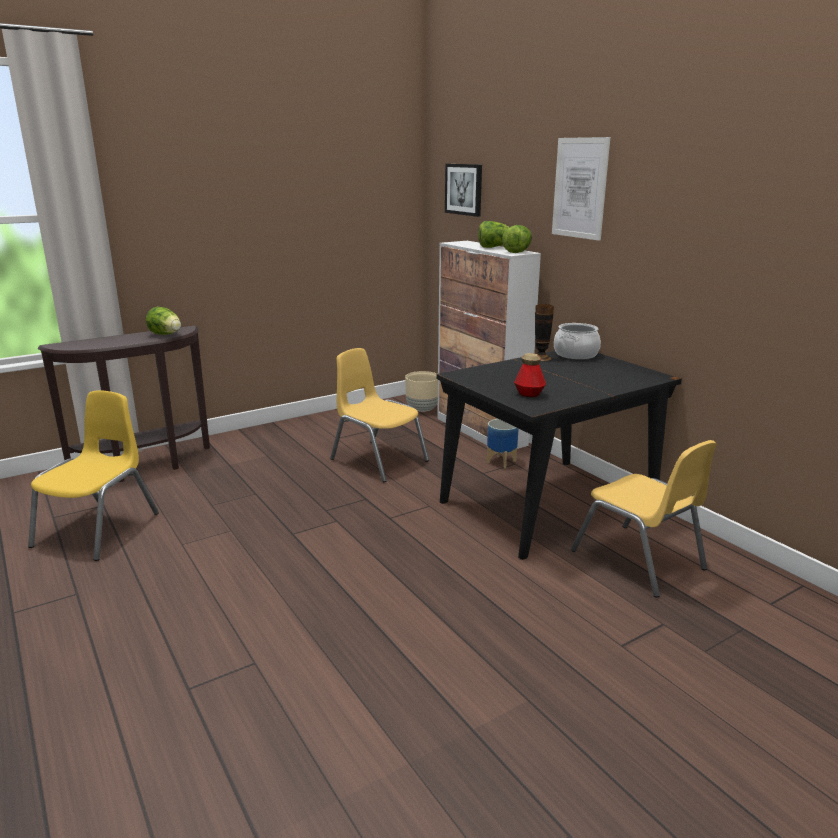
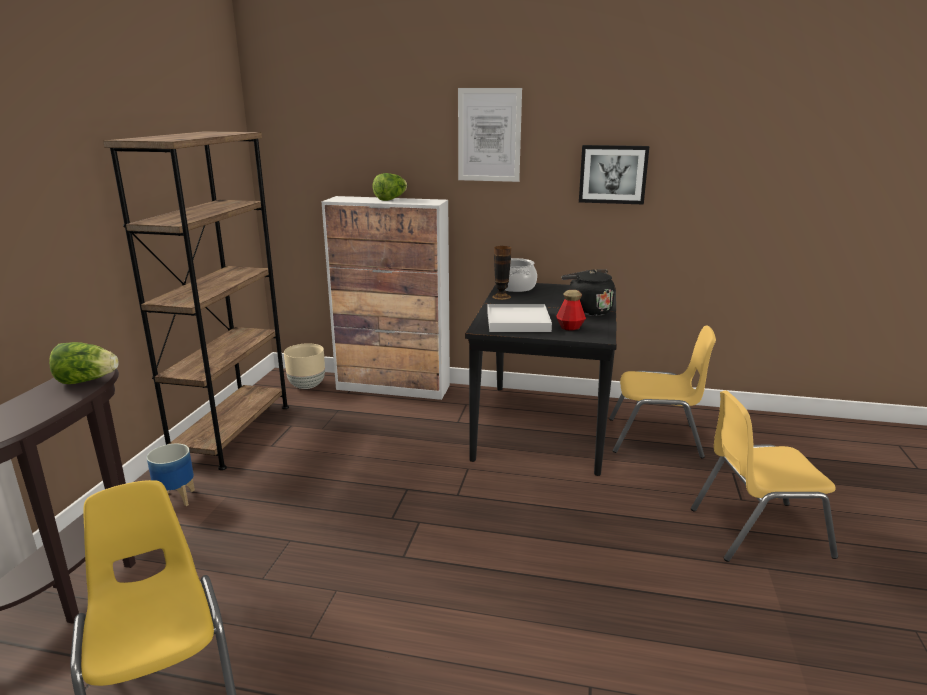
camera: 45 degrees left, 0 degrees up
(330, 422) = (233, 432): none -> brown bookcase
(378, 460) = (353, 449): yellow chair -> yellow chair (757, 531)
(464, 189) = (320, 142): picture -> picture (613, 174)
(498, 378) = (517, 322): none -> white tray
(501, 461) = (454, 406): planter -> planter (176, 498)
(517, 251) = (428, 201): lettuce -> none
(585, 387) = (587, 311): none -> black kettle

